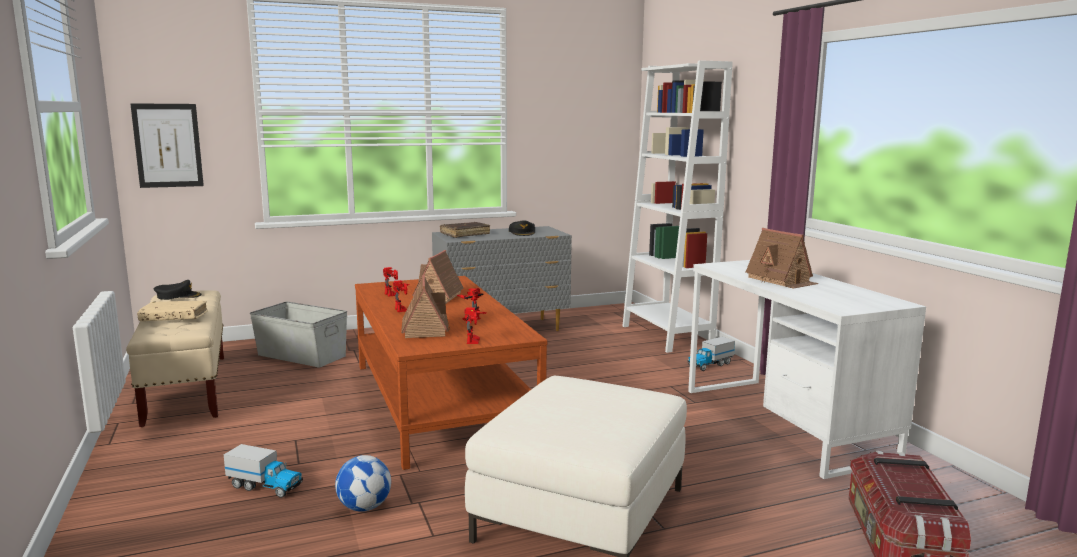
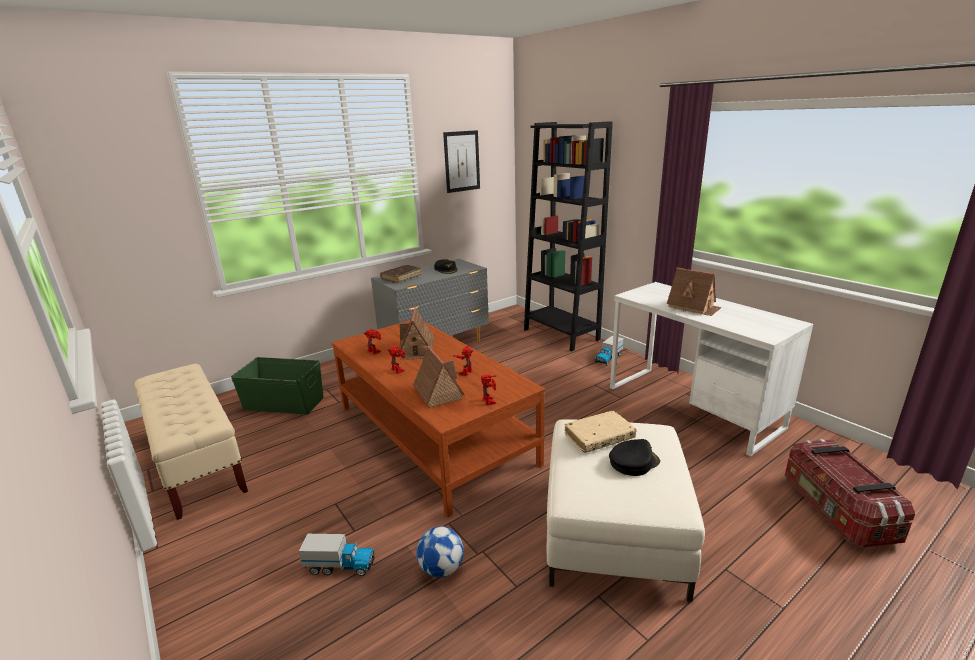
camera: 15 degrees left, 10 degrees up
(168, 145) = (113, 232): picture -> picture (462, 161)
(174, 317) = (180, 409): beige book -> beige book (599, 437)
(178, 296) = (164, 378): black cap -> black cap (633, 462)
(301, 355) = (283, 403): grey storage box -> green storage box
(666, 336) = (561, 334): white bookcase -> black bookcase

